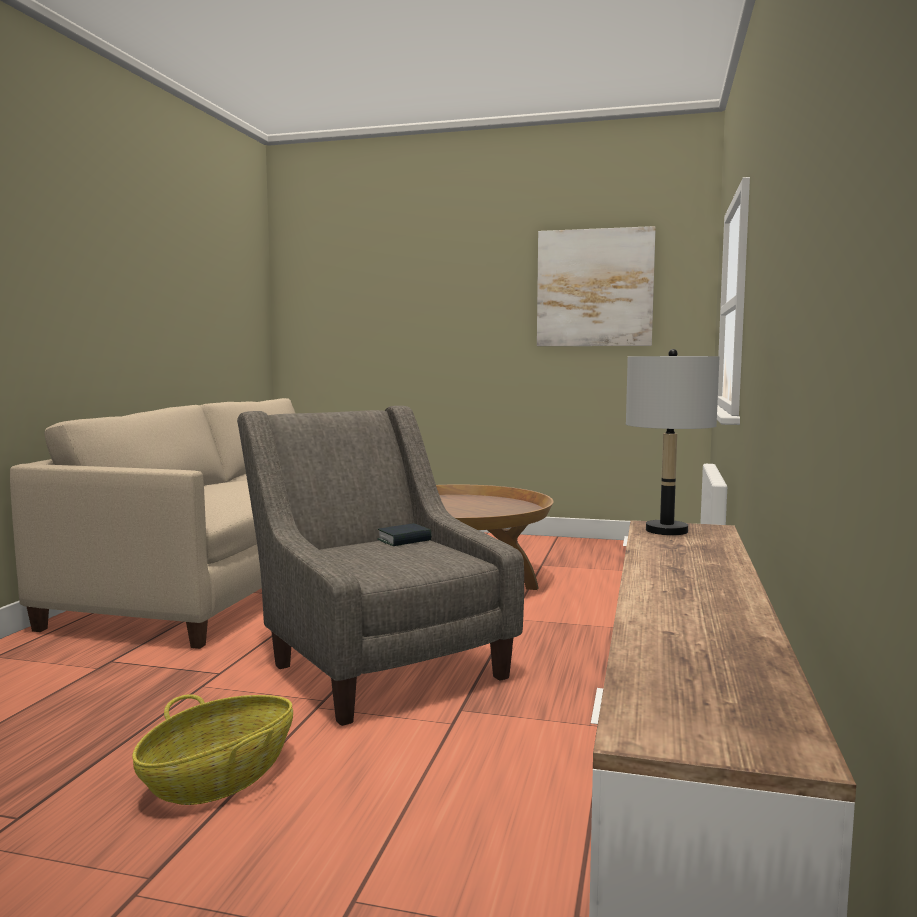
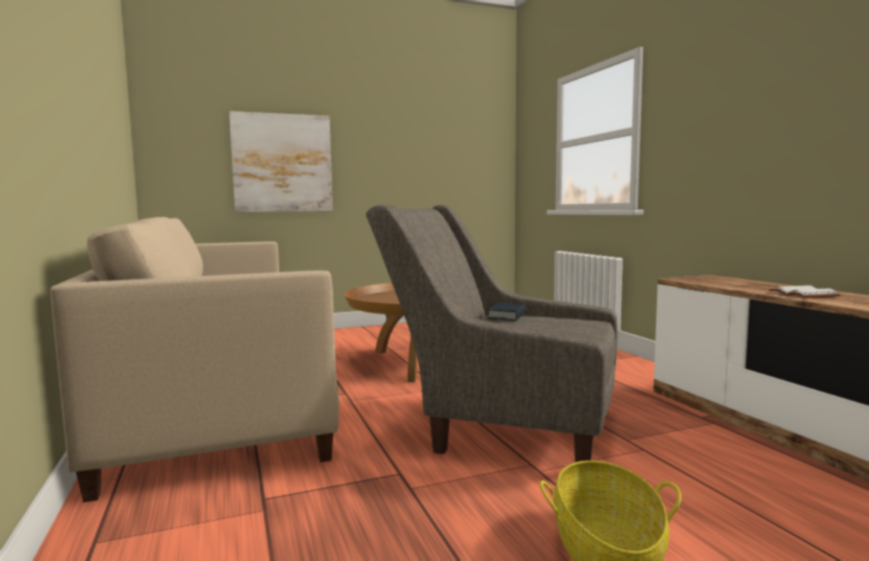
camera: 35 degrees left, 0 degrees up
(594, 288) = (437, 128): picture -> picture (282, 163)
(666, 531) = (702, 280): grey table lamp -> none
(668, 569) = (801, 294): none -> white book

